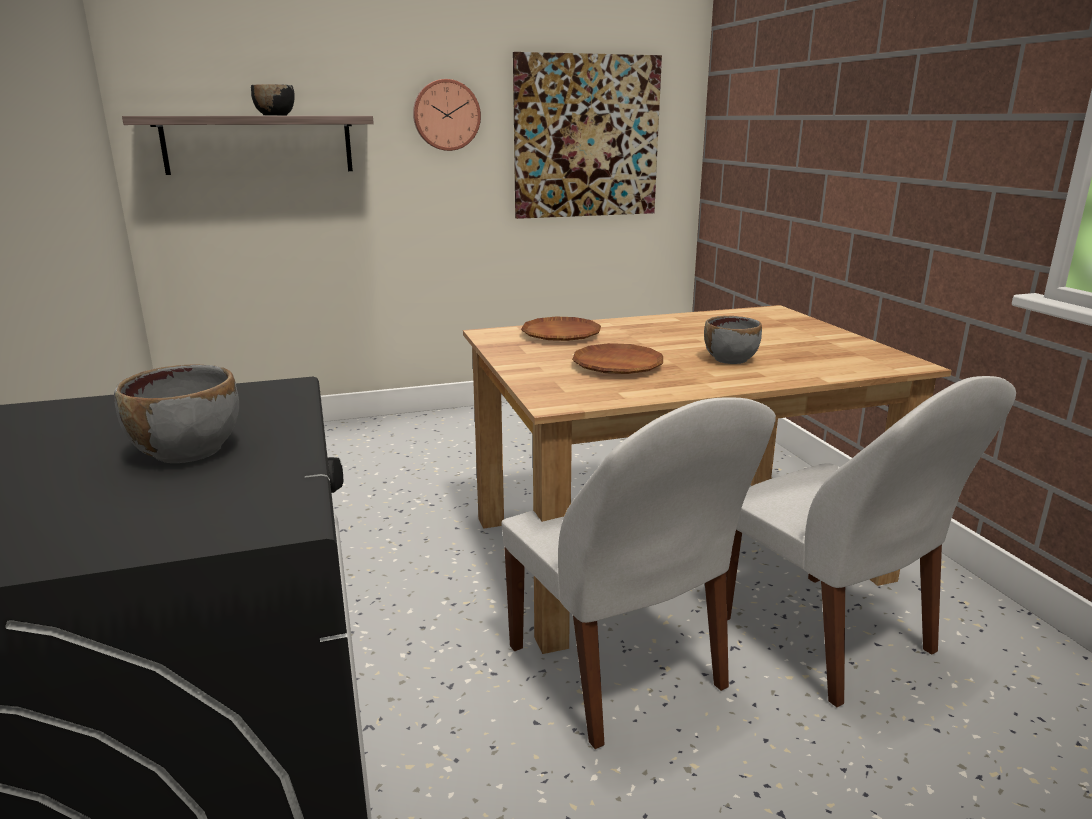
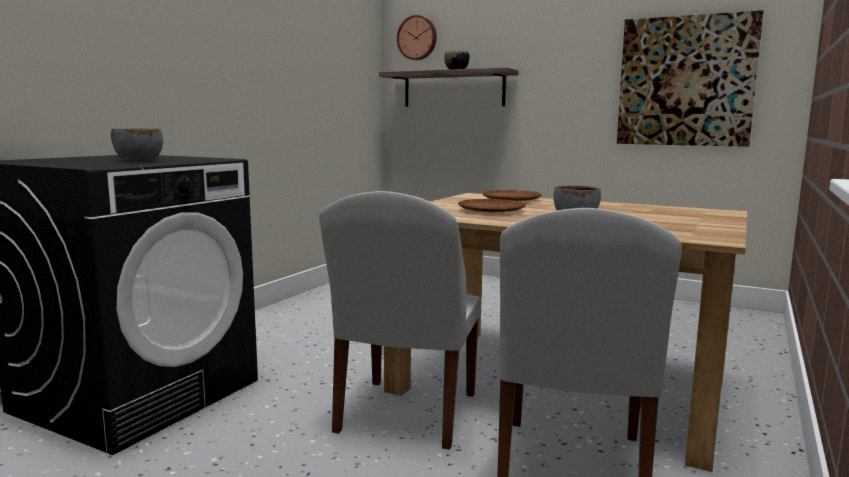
camera: 45 degrees right, 10 degrees down
(446, 115) = (571, 67): wall clock -> wall clock (417, 38)

